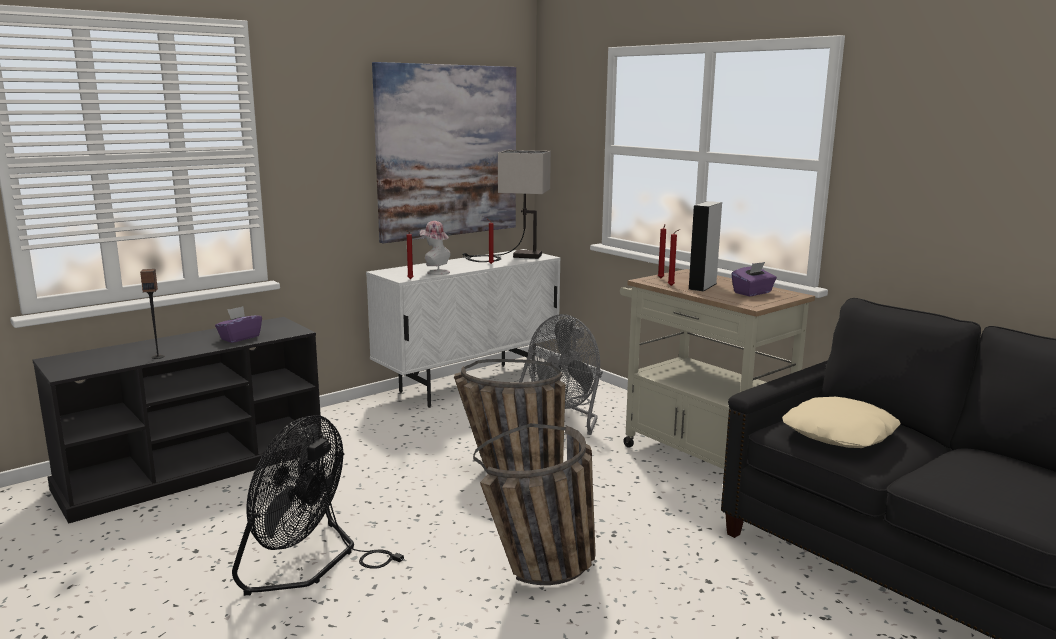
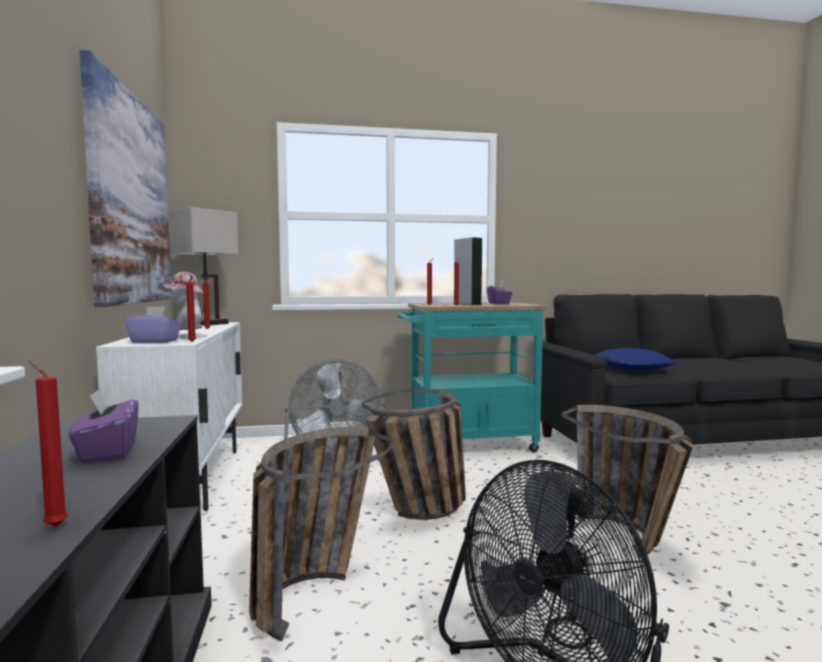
camera: 60 degrees left, 10 degrees down
(158, 357) = (53, 526): speaker -> red candle
(363, 470) = (315, 590): none -> basket
(401, 273) = (155, 341): none -> purple tissue box
(699, 456) = (467, 445): beige cart -> turquoise cart
(840, 434) = (633, 367): beige pillow -> blue pillow

